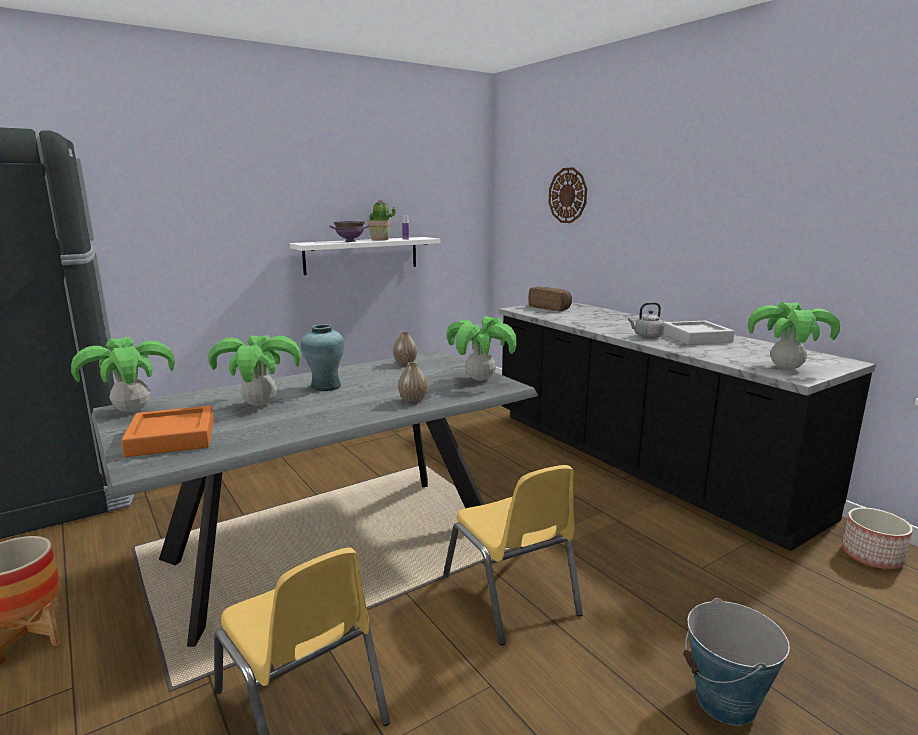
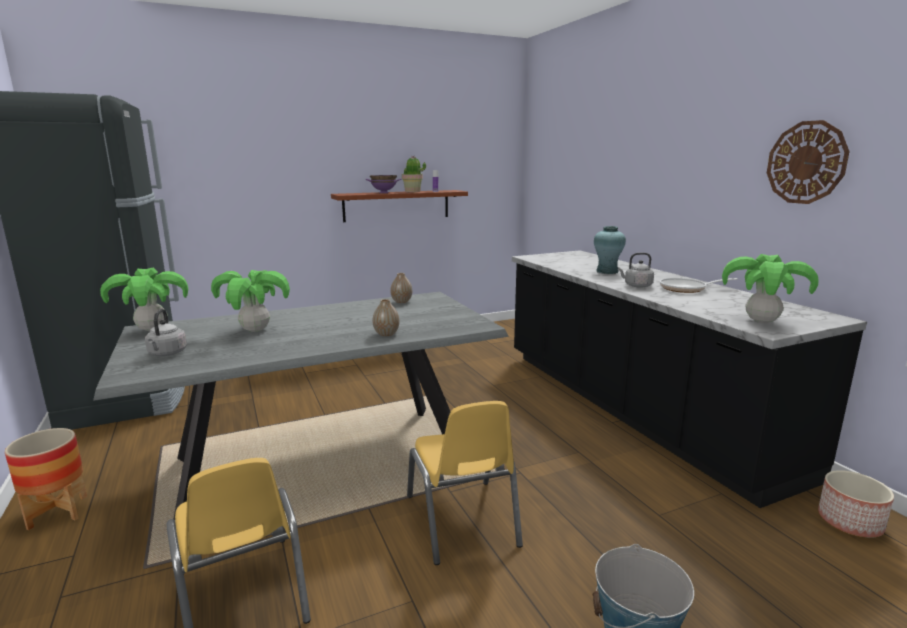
camera: 10 degrees right, 0 degrees up
(172, 438) = (167, 354): orange tray -> grey kettle
(326, 386) = (320, 318): turquoise vase -> turquoise vase (607, 271)
(361, 255) = (396, 205): white shelf -> brown shelf
(480, 379) = (459, 318): potted plant -> none
(550, 308) = (561, 257): bread -> none
(568, 195) = (586, 151): wall clock -> wall clock (806, 162)
(696, 338) = (686, 289): grey tray -> frying pan

